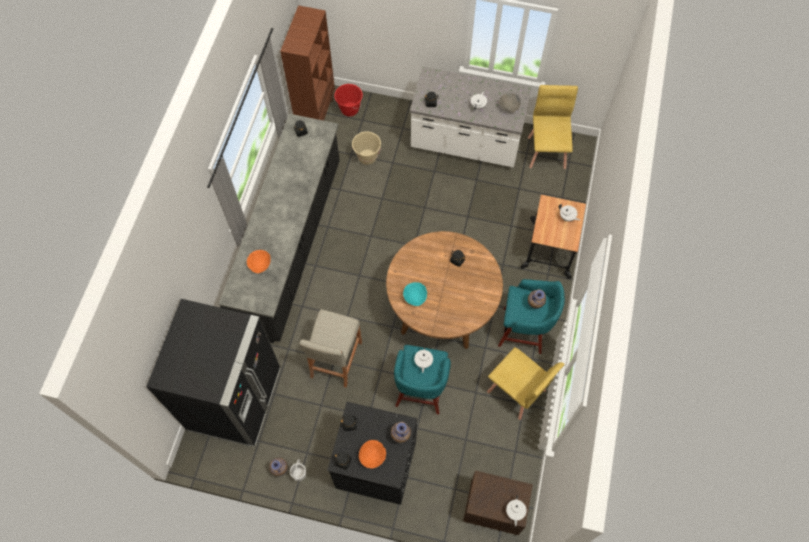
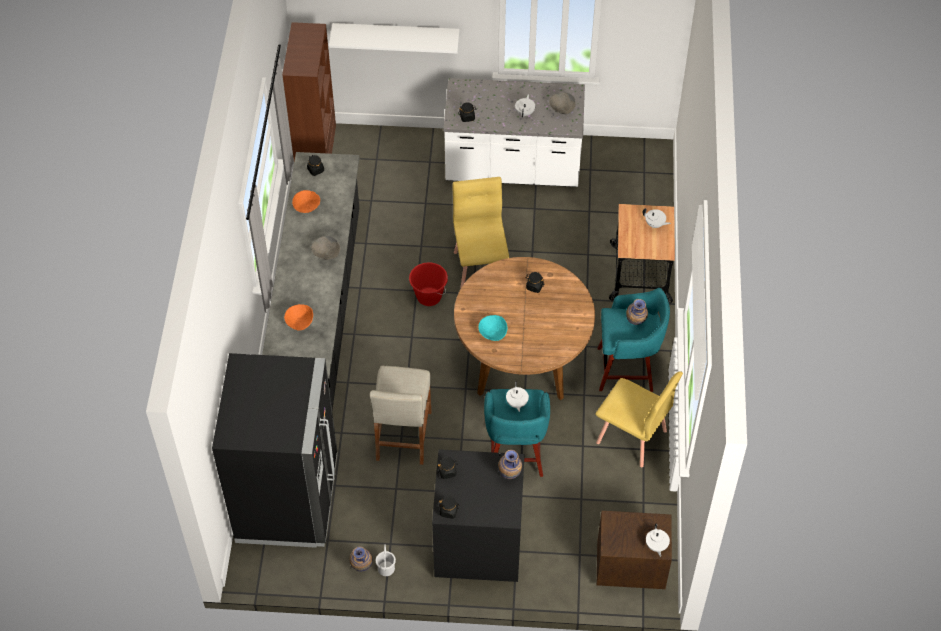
camera: 10 degrees left, 10 degrees down
(294, 206) = (326, 253): none -> grey bowl
(349, 109) = (357, 149): red bucket -> red bucket (428, 297)
(367, 157) = (392, 201): beige bucket -> none
(372, 455) = (481, 500): orange bowl -> orange bowl (306, 207)
(384, 26) = (396, 35): none -> white shelf
(547, 152) = (615, 165): yellow chair -> yellow chair (481, 267)

